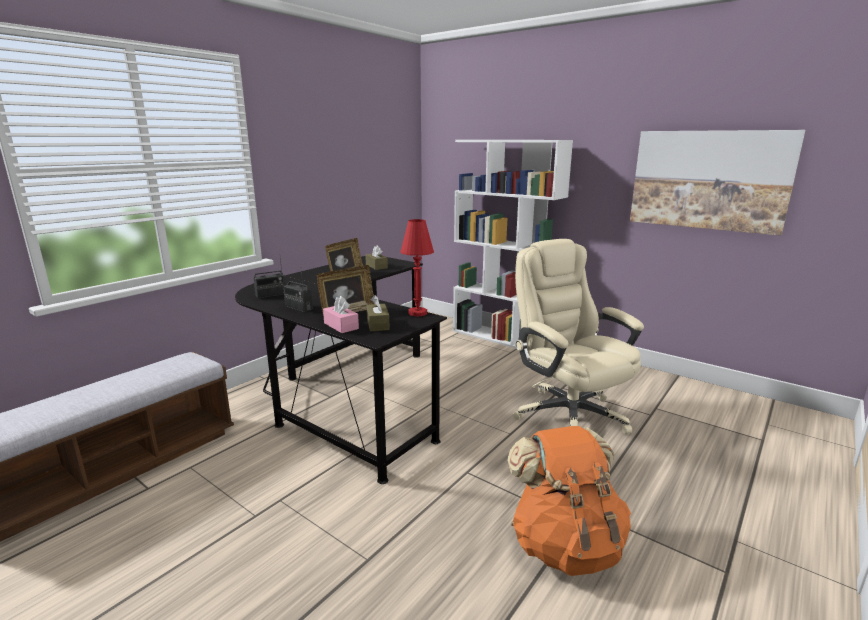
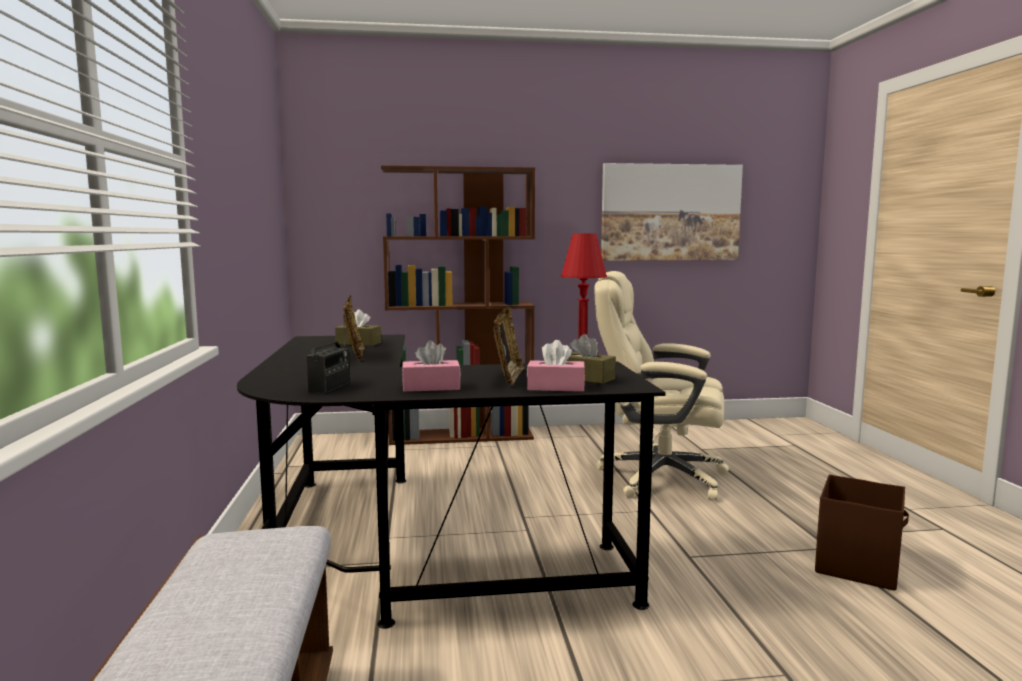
camera: 45 degrees left, 10 degrees down
(298, 307) = (431, 387): radio -> pink tissue box
(503, 338) = (462, 436): white bookcase -> brown bookcase
(565, 545) = (858, 565): orange backpack -> brown storage box

